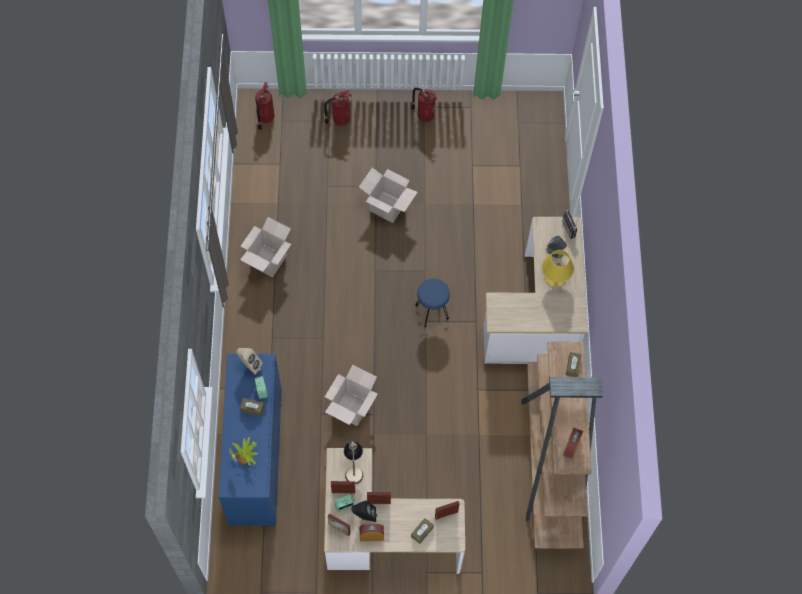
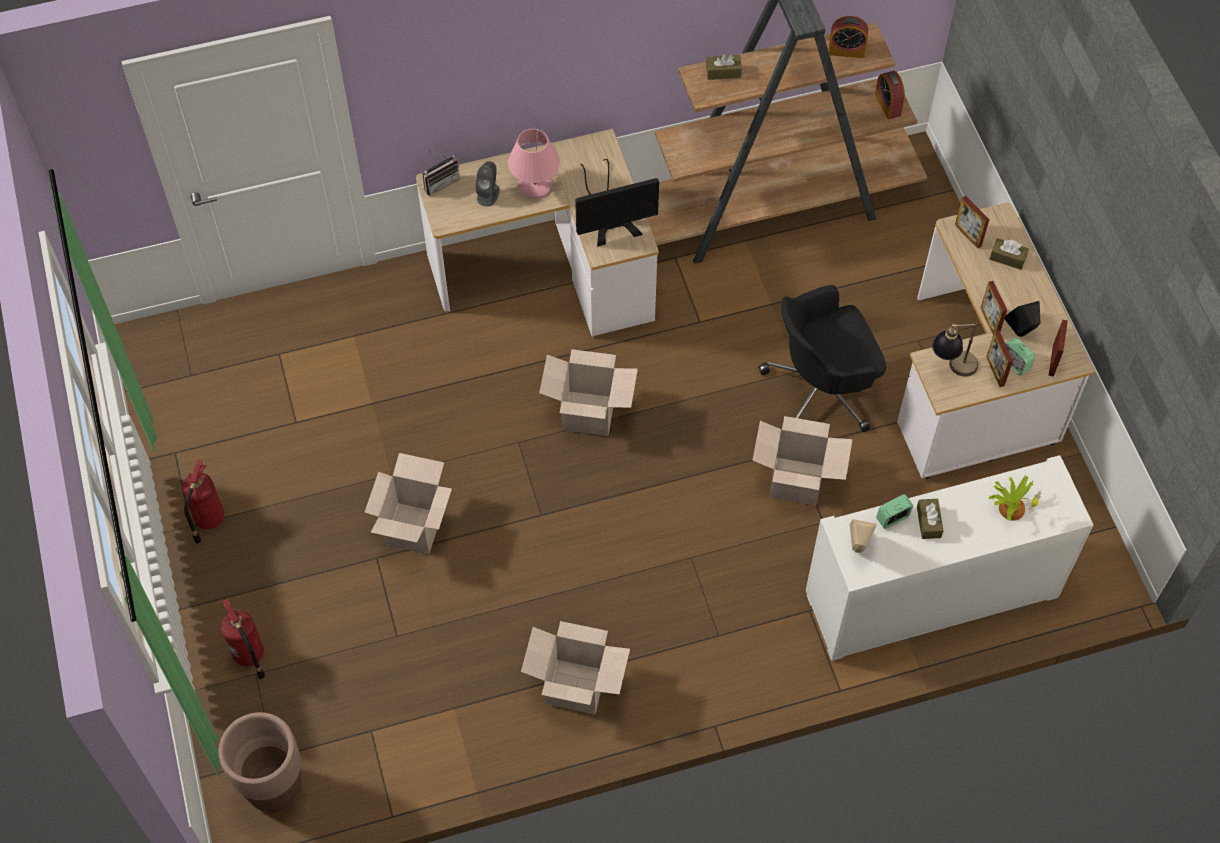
camera: 105 degrees left, 5 degrees down
(255, 456) = (931, 595): blue cabinet -> white cabinet
(265, 118) = (274, 789): fire extinguisher -> brown planter
(371, 536) = (1043, 317): alarm clock -> alarm clock (888, 105)
(409, 443) = (821, 389): none -> black office chair
(432, 311) = (588, 414): blue stool -> cardboard box
(519, 312) = (611, 218): none -> monitor
(554, 277) = (535, 185): yellow table lamp -> pink table lamp

